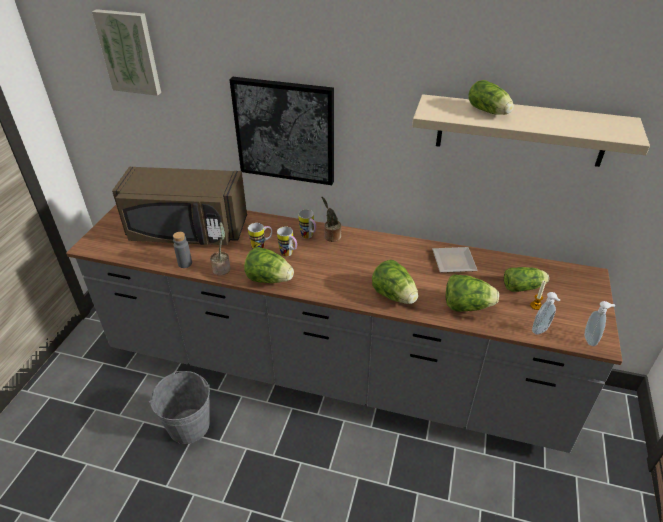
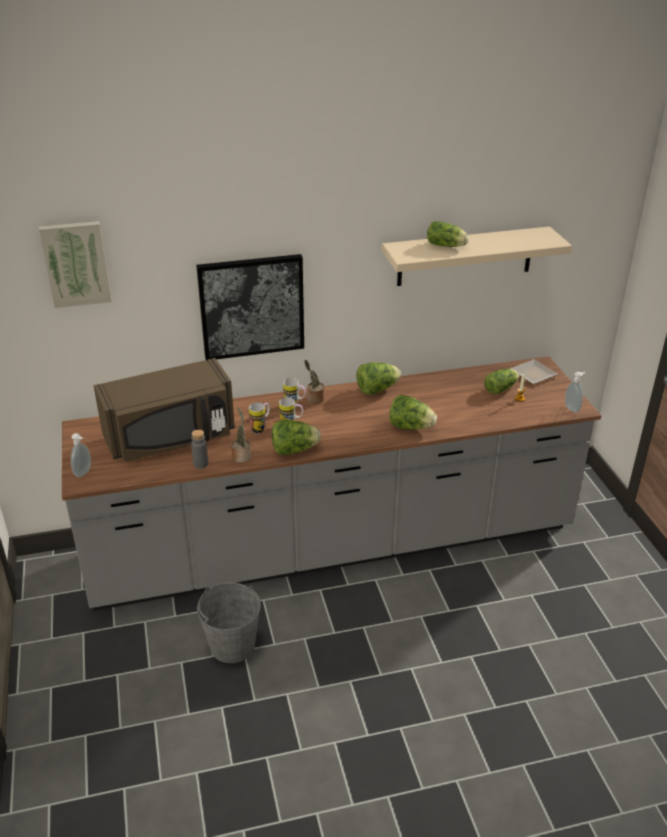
camera: 30 degrees left, 5 degrees down
(455, 262) = (436, 387): plate -> plate (535, 374)
(466, 306) = (471, 416): lettuce -> lettuce (377, 389)
(541, 331) = (536, 414): soap dispenser -> soap dispenser (84, 473)

